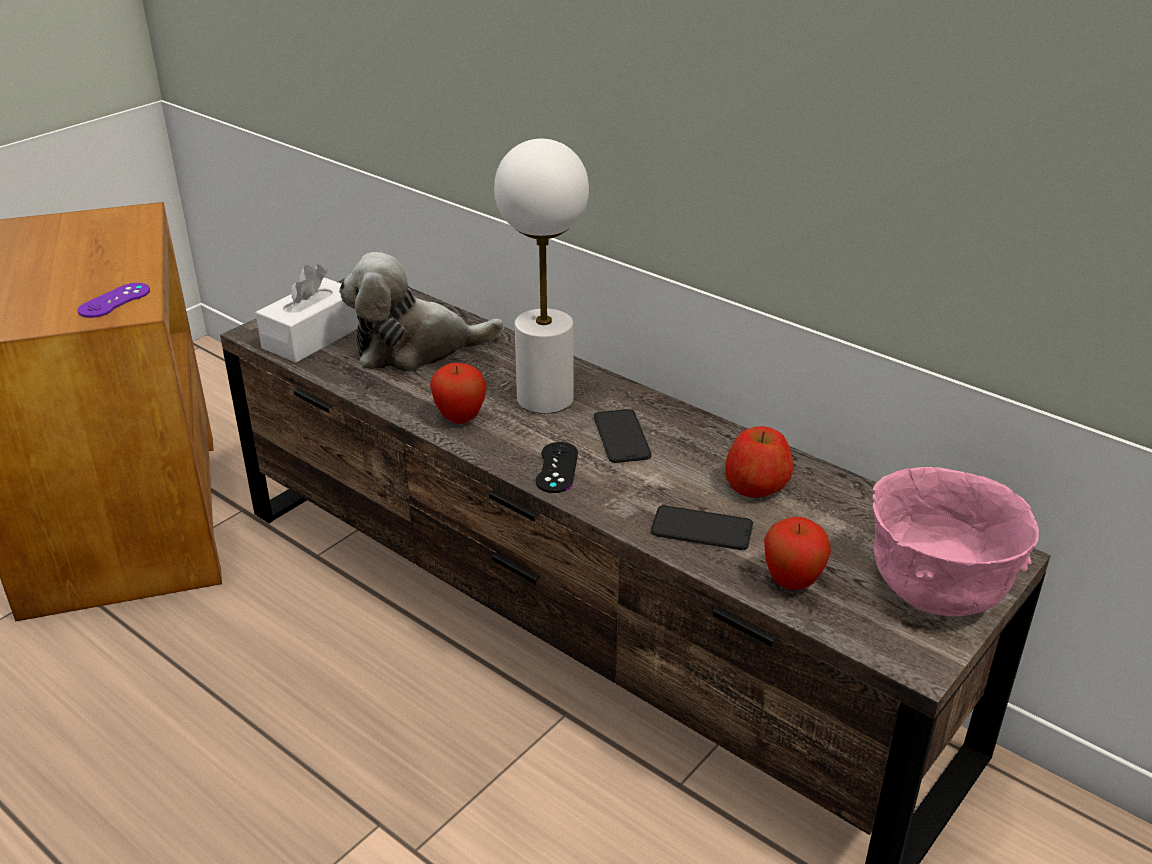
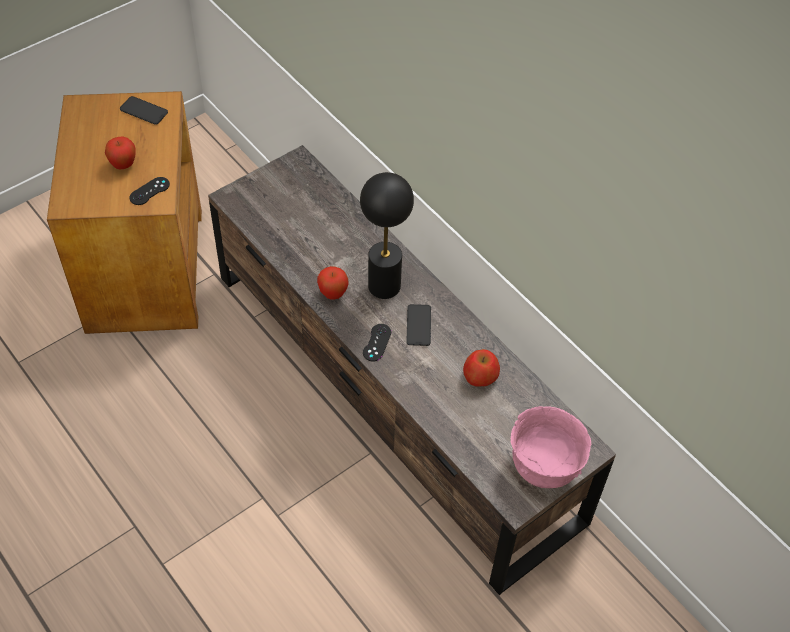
camera: 10 degrees right, 20 degrees up
(114, 301) = (149, 191): purple game controller -> black game controller
(313, 337) = (261, 207): white tissue box -> none
(415, 348) = (319, 228): plush toy -> none
(544, 398) = (384, 285): white table lamp -> black table lamp
(701, 529) = (440, 401): phone -> phone (144, 111)
(792, 582) = (474, 446): apple -> apple (123, 165)

